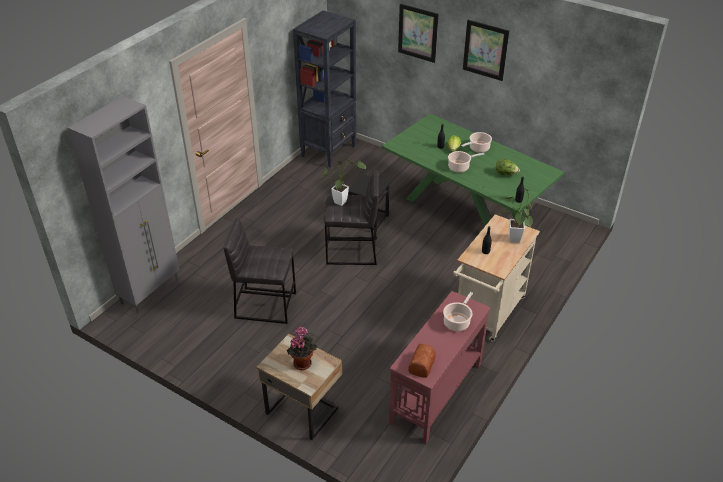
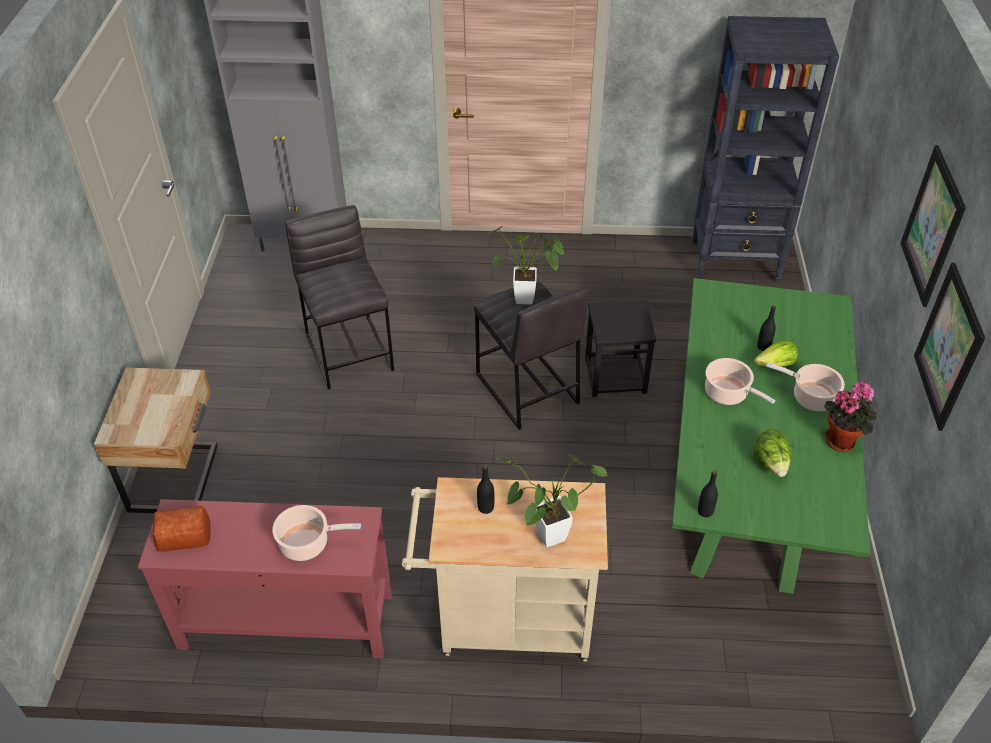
camera: 60 degrees right, 5 degrees up
(302, 362) = (154, 407): potted plant -> potted plant (842, 440)
(418, 33) = (892, 132): picture -> picture (948, 347)

